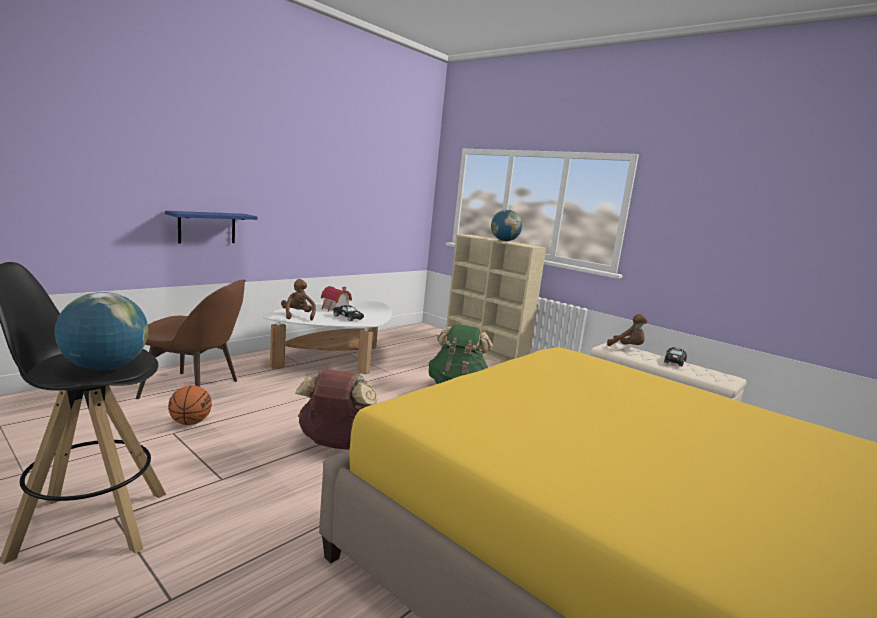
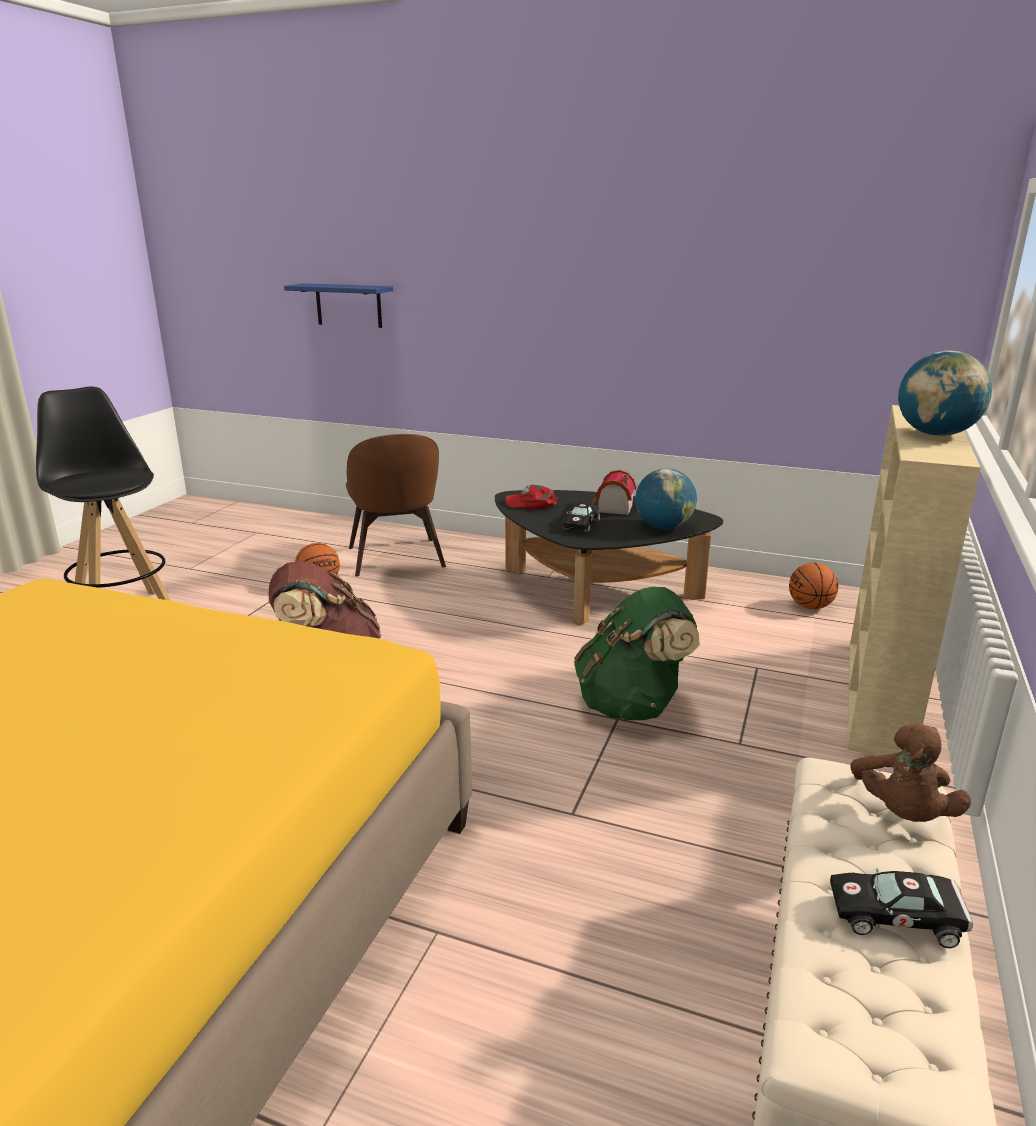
camera: 70 degrees right, 10 degrees up
(105, 368) = (82, 483): globe -> globe (663, 527)
(207, 227) = (482, 361): blue shelf -> blue shelf (348, 305)
(298, 316) = (531, 503): brown plush toy -> red cap
(336, 360) = (596, 591): white coffee table -> black coffee table
(407, 336) = (810, 606): none -> basketball

